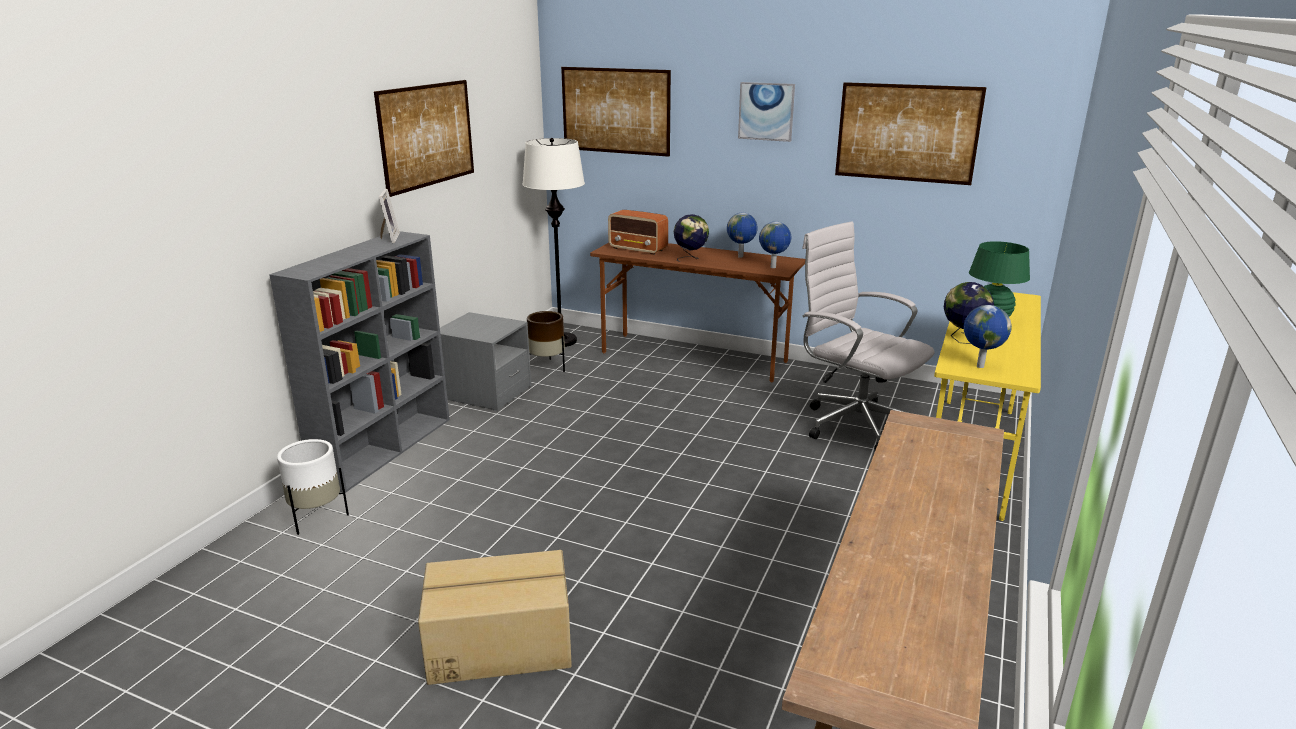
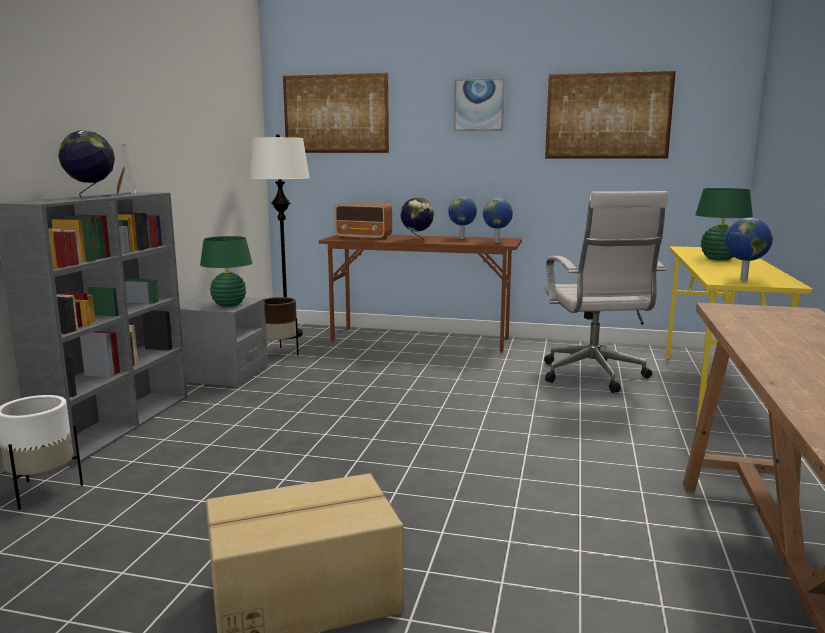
camera: 10 degrees left, 10 degrees down
(427, 135) = (163, 107): picture -> none
(491, 331) = (229, 305): none -> green table lamp
(853, 424) = (594, 376): white office chair -> white office chair turned 135 degrees counterclockwise
(963, 339) = (708, 268): globe -> globe (91, 197)

